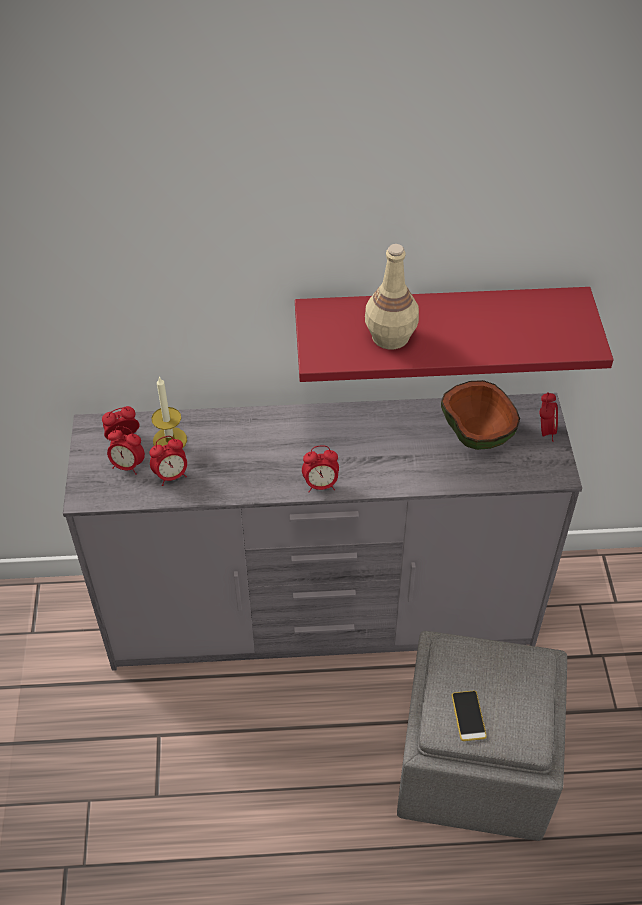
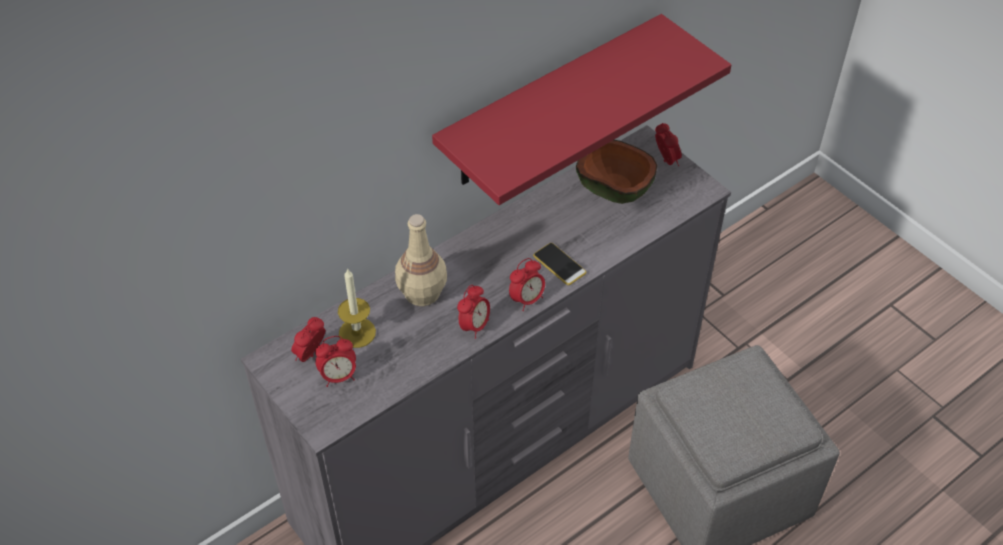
camera: 35 degrees left, 0 degrees up
(171, 476) = (388, 363): alarm clock -> alarm clock (474, 326)
(390, 336) = (544, 128): beige bottle -> beige bottle (421, 292)
(468, 716) = (737, 436): phone -> phone (559, 264)

